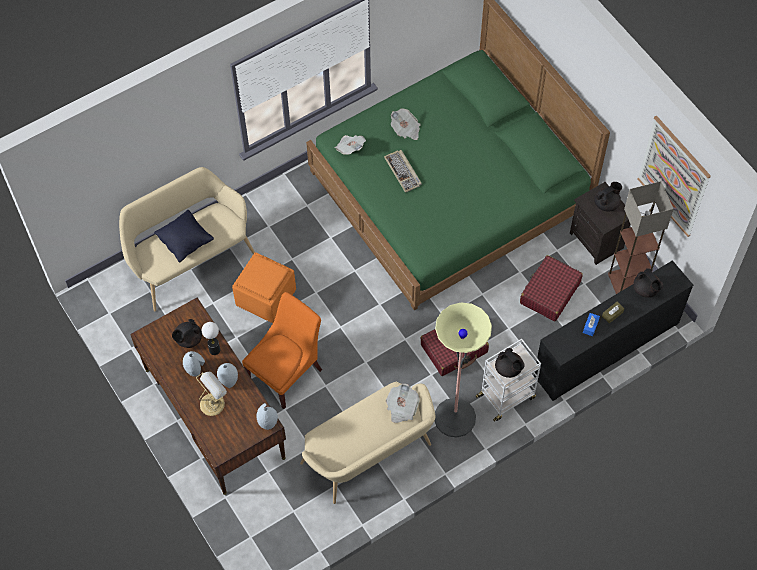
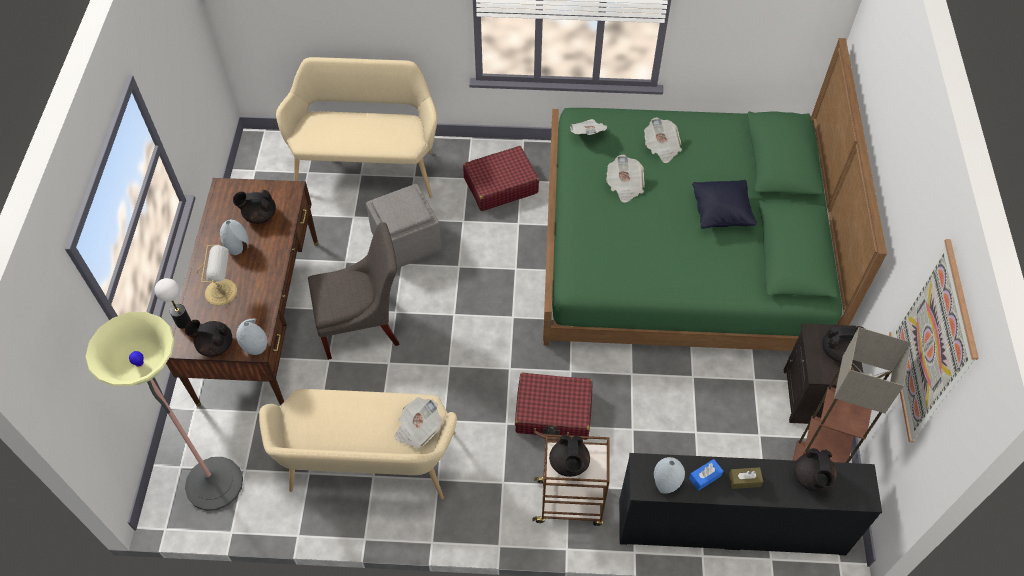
camera: 35 degrees right, 5 degrees down
(185, 242) = (353, 132): black pillow -> black pillow (721, 213)
(215, 350) = (274, 241): table lamp -> table lamp (183, 322)
(228, 381) = (258, 280): grey vase -> grey vase (665, 483)
(241, 438) = (215, 345): none -> black teapot
(266, 298) = (406, 243): orange ottoman -> grey ottoman
(287, 372) = (363, 325): orange chair -> grey chair
(403, 172) = (624, 186): keyboard -> newspaper
(455, 418) = (493, 487): floor lamp -> floor lamp (214, 484)
(506, 396) = (570, 502): white cart -> brown cart
(549, 293) = (710, 420): red suitcase -> red suitcase (500, 185)

